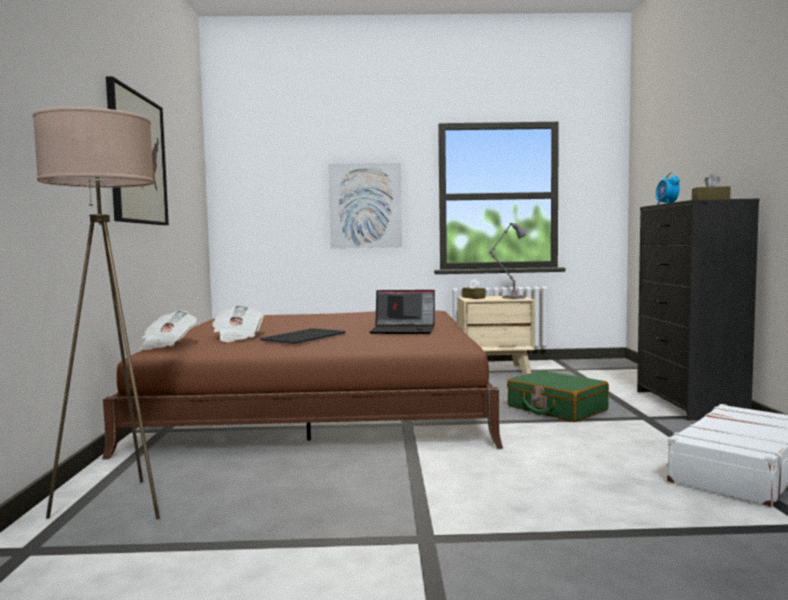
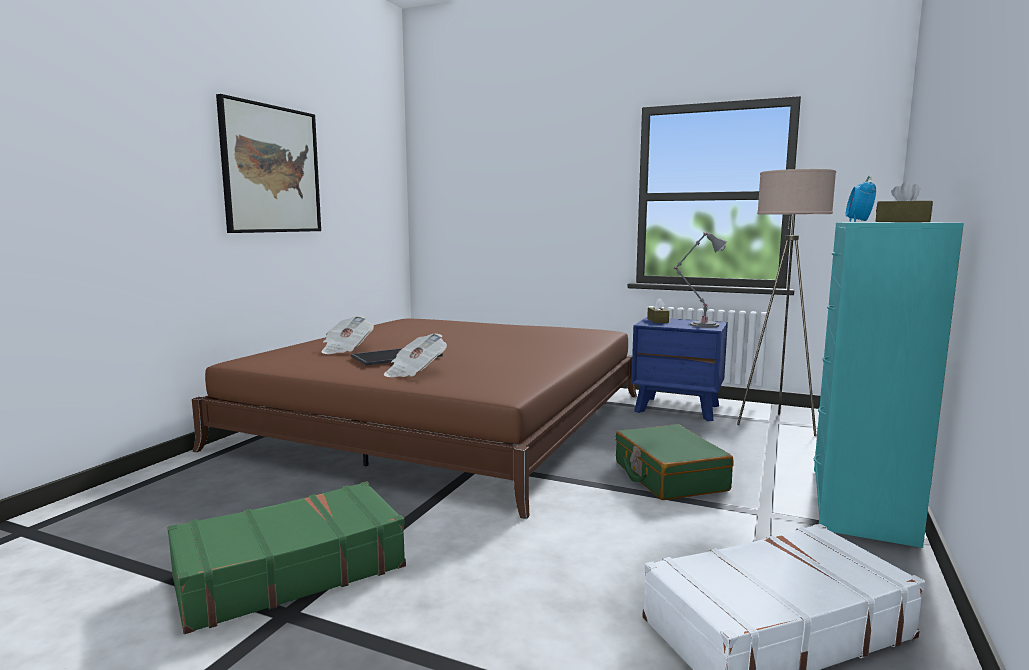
camera: 25 degrees right, 5 degrees up
(117, 505) = (134, 502): beige floor lamp -> beige floor lamp (777, 424)
(167, 345) = (276, 351): newspaper -> newspaper (415, 372)
(365, 205) = (556, 206): picture -> none
(377, 515) = (289, 571): none -> green suitcase
(404, 330) = (510, 359): laptop -> none
(495, 370) = (677, 408): beige nightstand -> blue nightstand
(689, 404) = (861, 504): black dresser -> turquoise dresser

